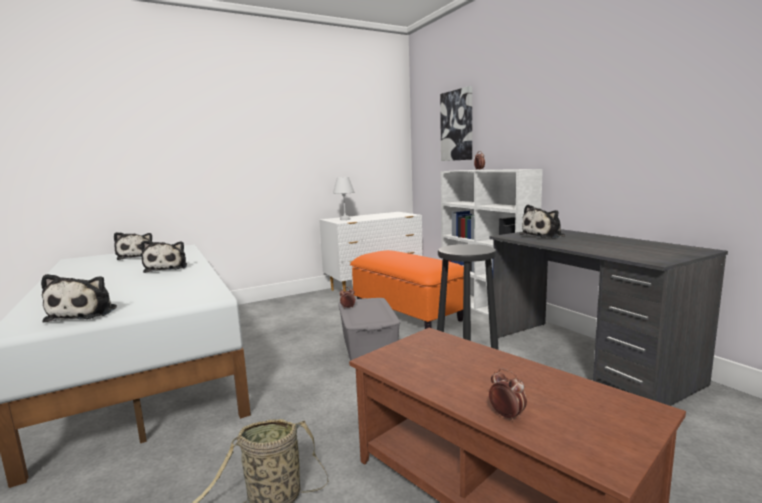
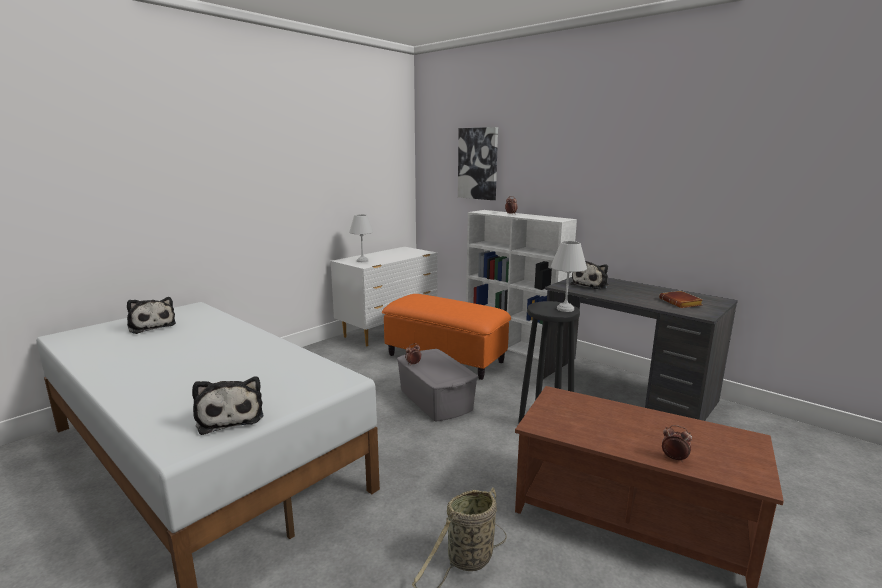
camera: 20 degrees left, 5 degrees up
(167, 268) = (226, 343): plush toy -> none
(479, 250) = (566, 309): none -> white table lamp
(639, 251) = (681, 303): none -> brown book

